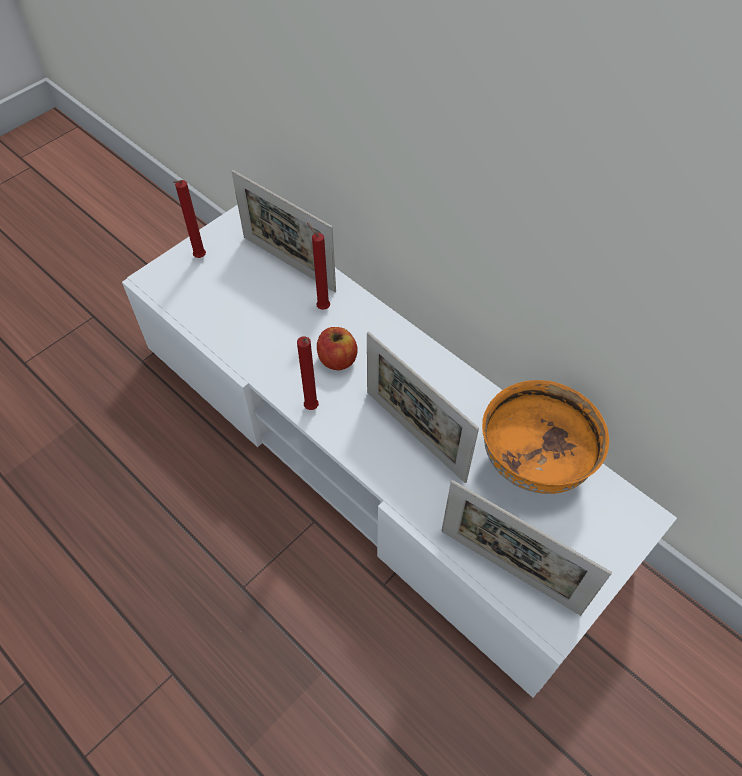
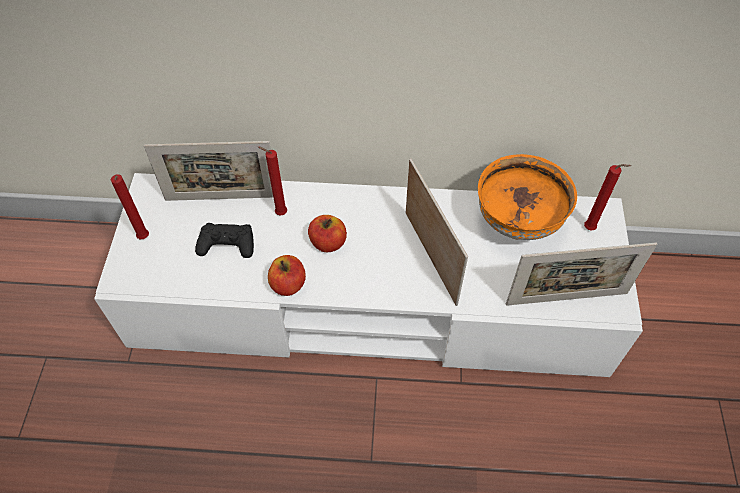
camera: 40 degrees left, 0 degrees up
(255, 304) = (227, 244): none -> black game controller
(270, 372) = (288, 284): none -> apple
(312, 409) = (345, 288): red candle -> red candle (591, 229)
(415, 435) = (430, 257): picture frame -> picture frame turned 120 degrees counterclockwise

